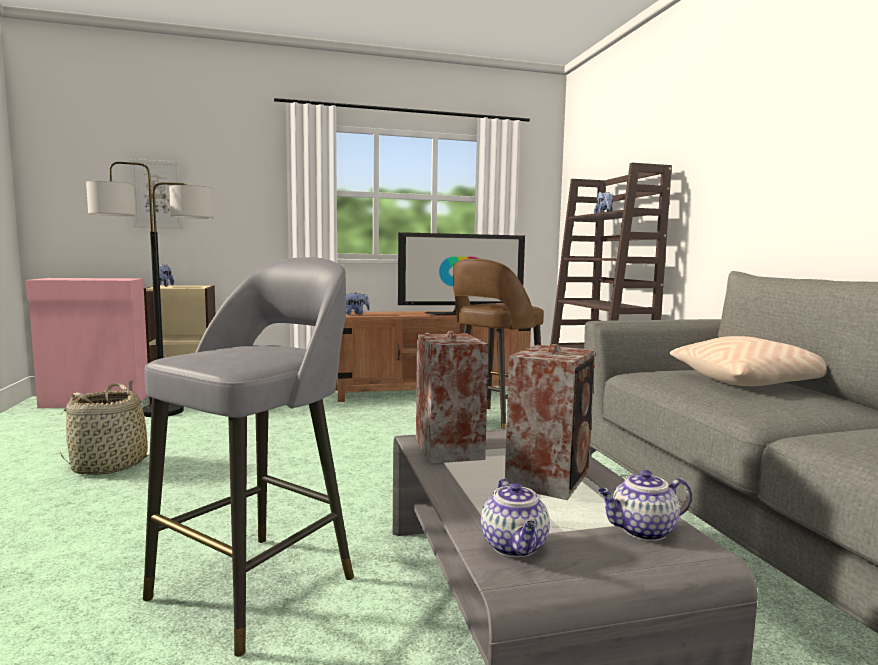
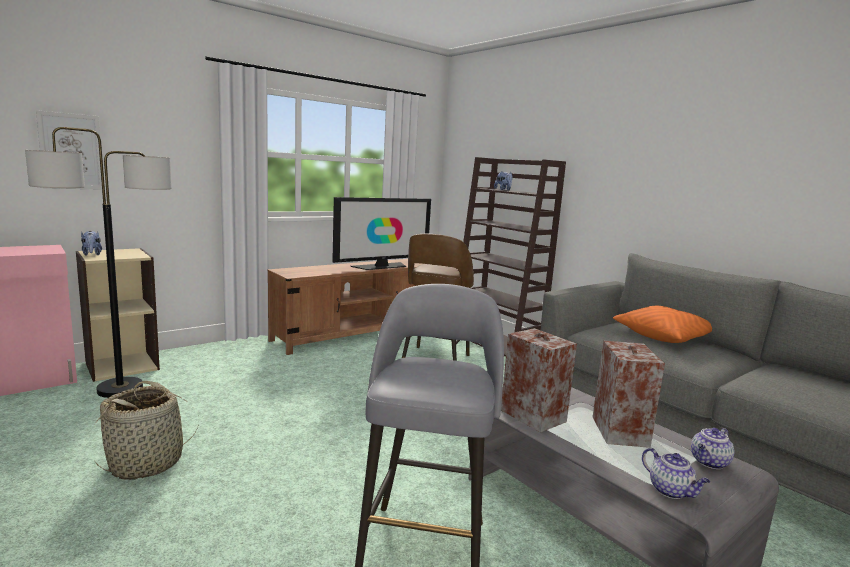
camera: 25 degrees left, 5 degrees up
(355, 314) = (294, 272): plush toy -> none
(749, 382) = (663, 336): beige pillow -> orange pillow

